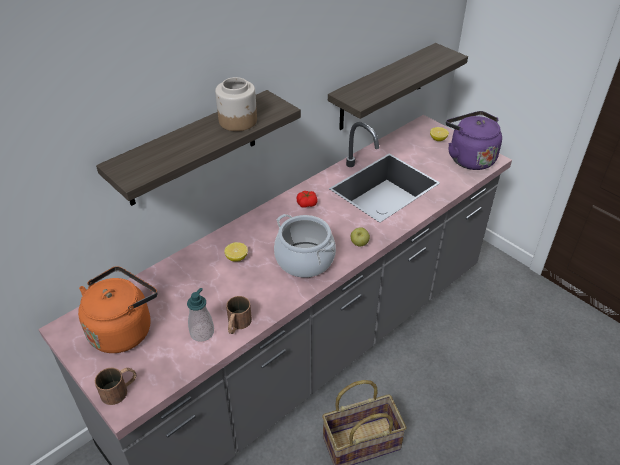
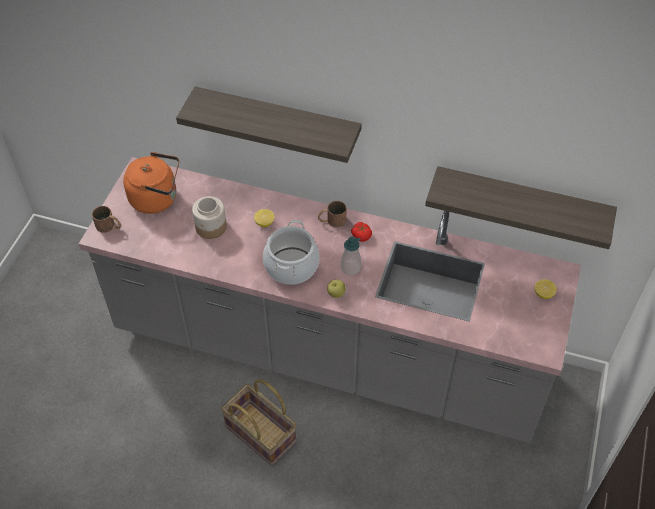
camera: 60 degrees right, 10 degrees up
(202, 332) = (179, 242): soap dispenser -> soap dispenser (350, 268)
(237, 324) = (198, 258): brown mug -> brown mug (331, 220)
(238, 121) = (301, 129): jar -> jar (211, 227)
(469, 158) = (531, 331): purple kettle -> none

